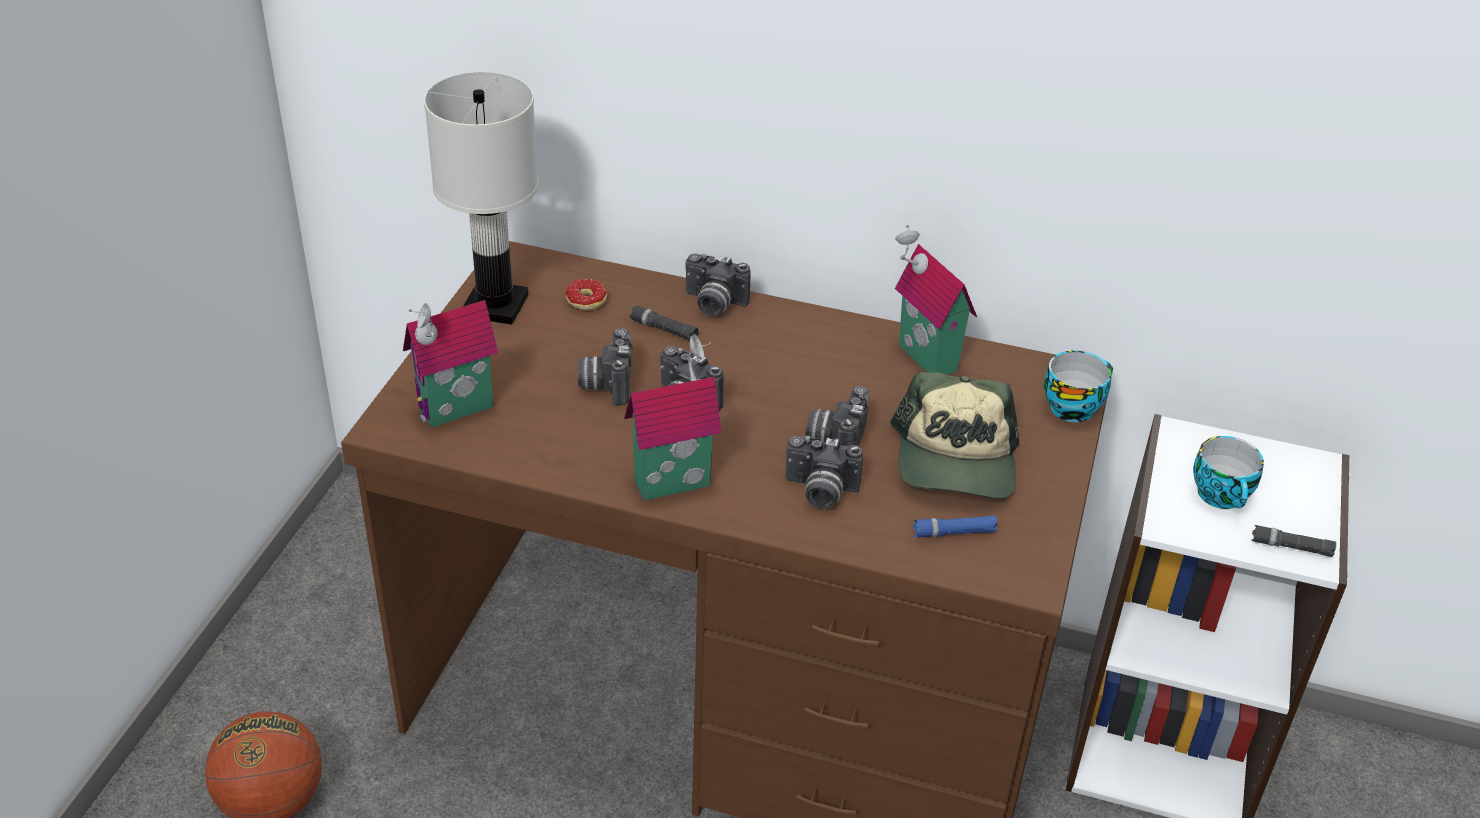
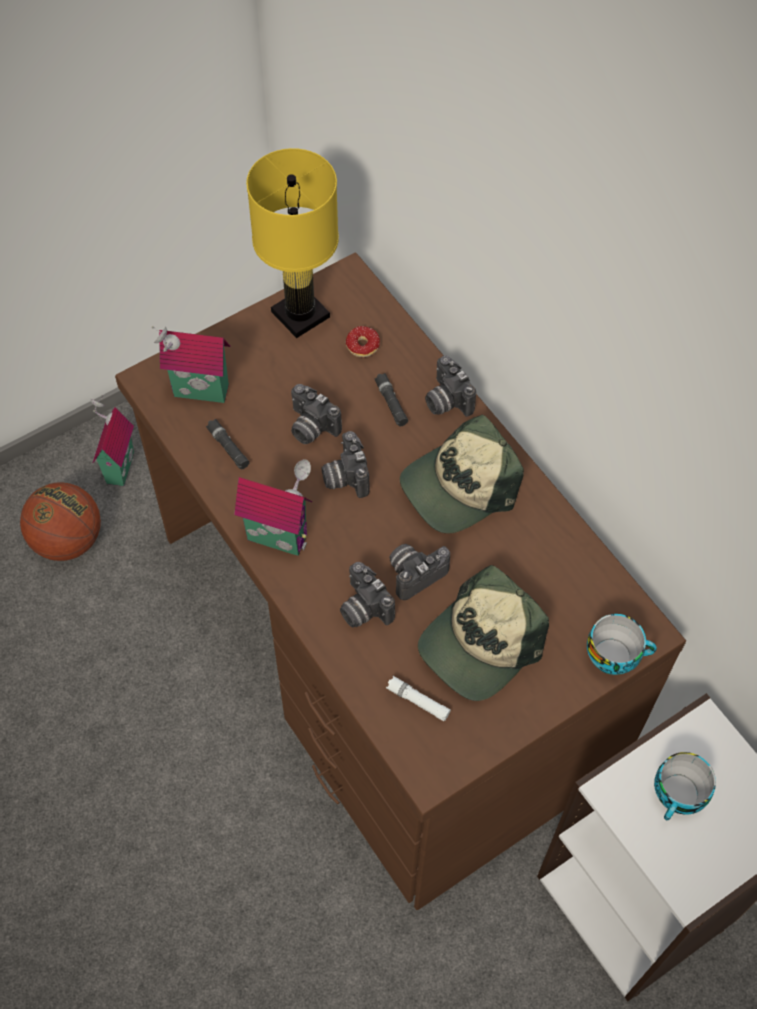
camera: 40 degrees right, 20 degrees up
(494, 305) = (300, 313): white table lamp -> yellow table lamp
(606, 384) = (310, 427): camera -> camera turned 90 degrees counterclockwise
(799, 358) = (459, 486): none -> cap
(923, 359) = (547, 543): toy house -> toy house (117, 467)
(953, 532) = (418, 701): blue flashlight -> white flashlight
(1291, 547) = (682, 873): black flashlight -> black flashlight (228, 447)

